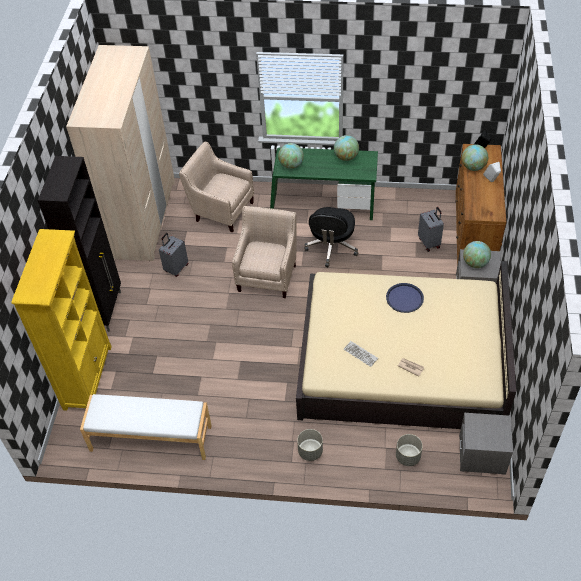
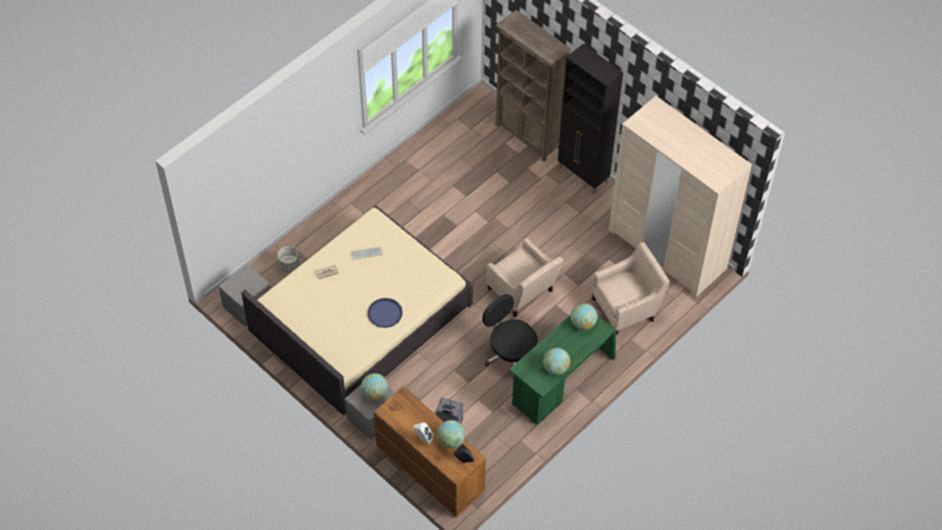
camera: 125 degrees right, 5 degrees up
(88, 377) = (528, 136): yellow bookcase -> brown bookcase
(150, 438) = (443, 143): white bench -> none
(176, 268) = (586, 240): grey suitcase -> none
(310, 451) = (347, 217): grey planter -> none

